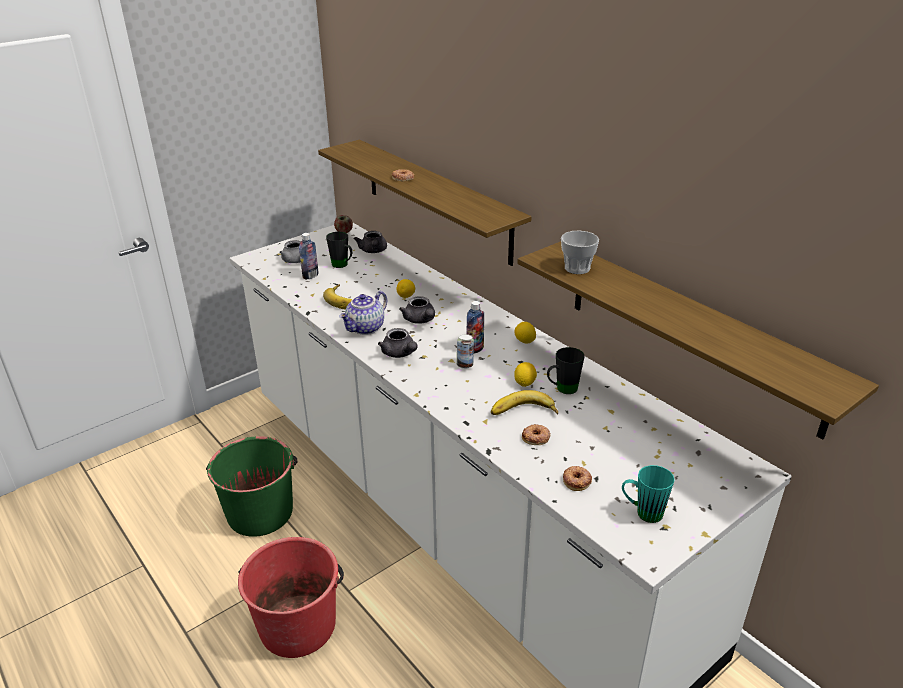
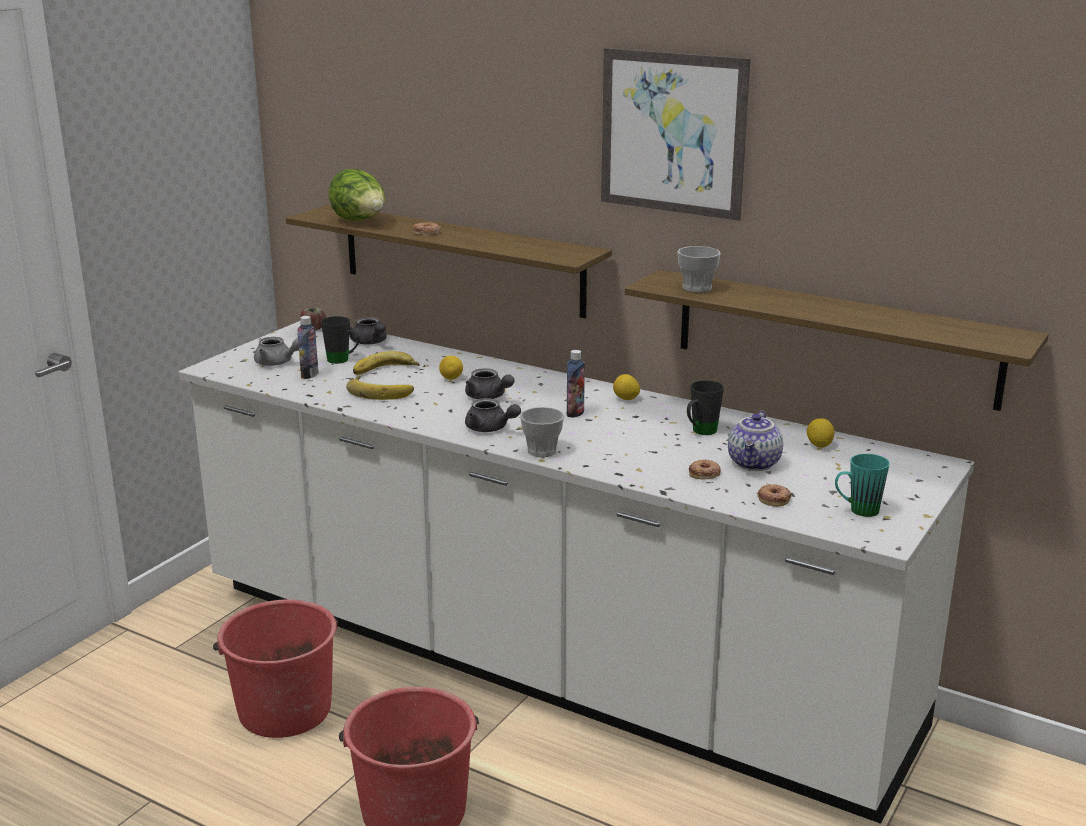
camera: 20 degrees left, 10 degrees down
(260, 512) = (284, 709): green bucket -> red bucket
(365, 160) = (360, 221): none -> lettuce
(366, 328) = (428, 413): teapot -> teapot (755, 464)
(423, 385) = (542, 451): none -> cup
(465, 365) = (575, 428): can -> none
(524, 383) = (655, 433): lemon -> lemon (819, 445)
(524, 413) = (675, 456): banana -> banana (385, 371)
(578, 126) = (672, 133): none -> picture

